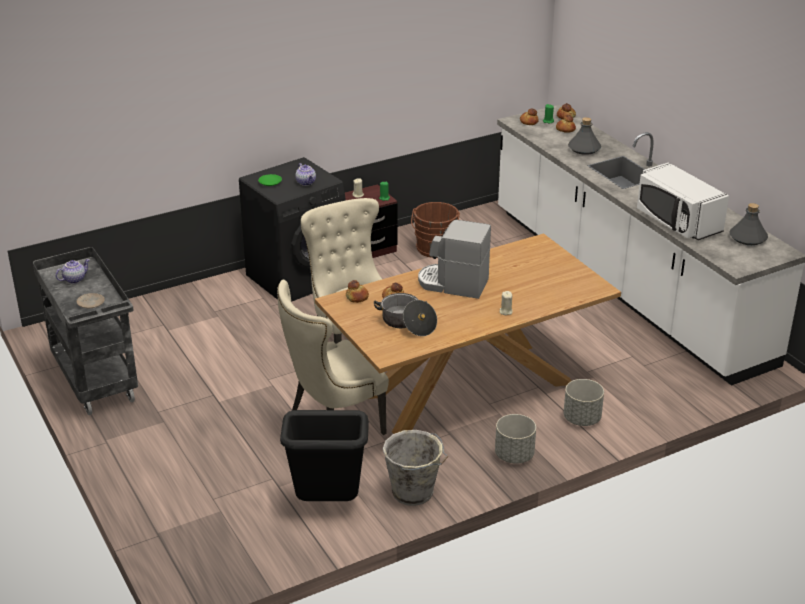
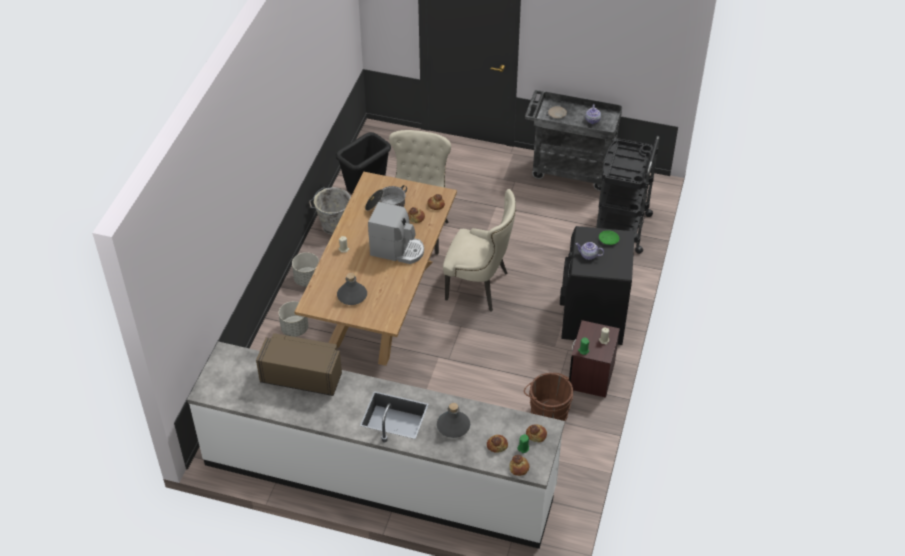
camera: 135 degrees right, 15 degrees up
(152, 315) = (620, 229): none -> black cart
(453, 284) = (397, 250): coffee machine -> coffee machine turned 45 degrees clockwise
(677, 222) = (302, 376): white microwave -> brown microwave
(748, 238) = (240, 392): grey bottle -> grey bottle (352, 296)

